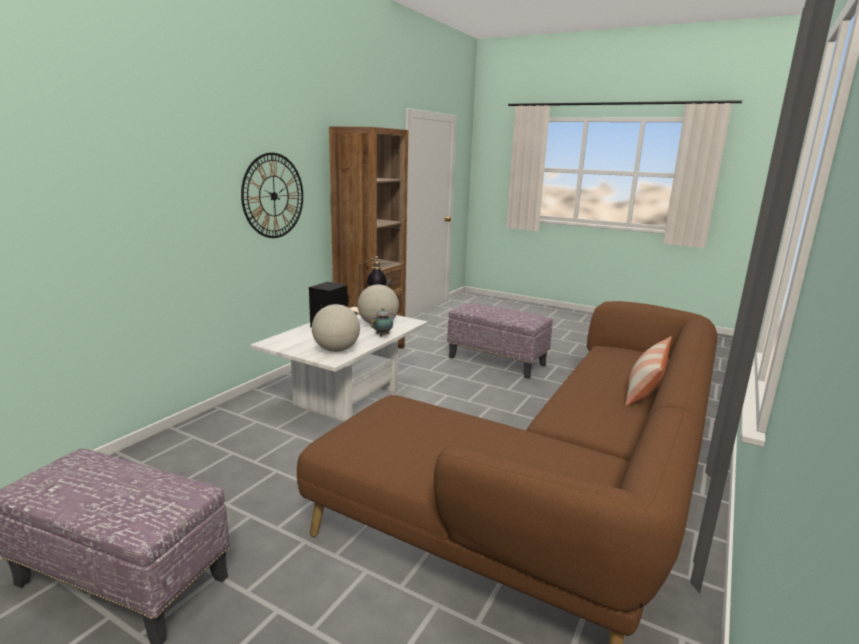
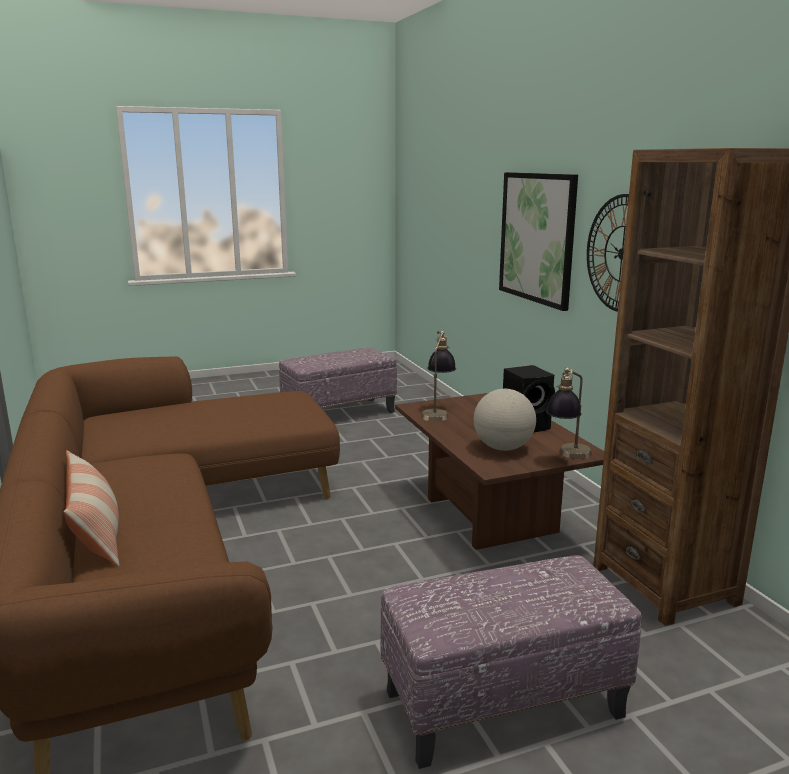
camera: 130 degrees right, 0 degrees up
(171, 203) = (537, 238): none -> picture
(336, 350) = (437, 412): globe -> table lamp
(347, 397) = (490, 515): white coffee table -> brown coffee table
(383, 335) = (455, 440): teapot -> none

